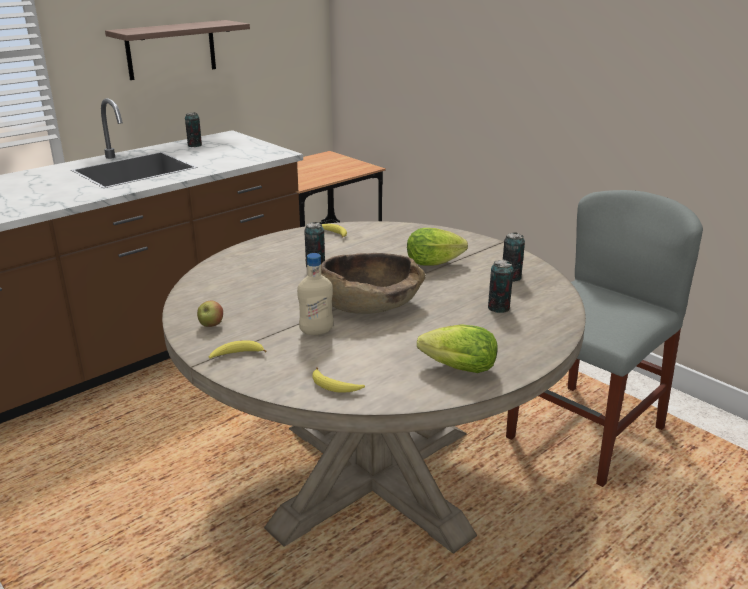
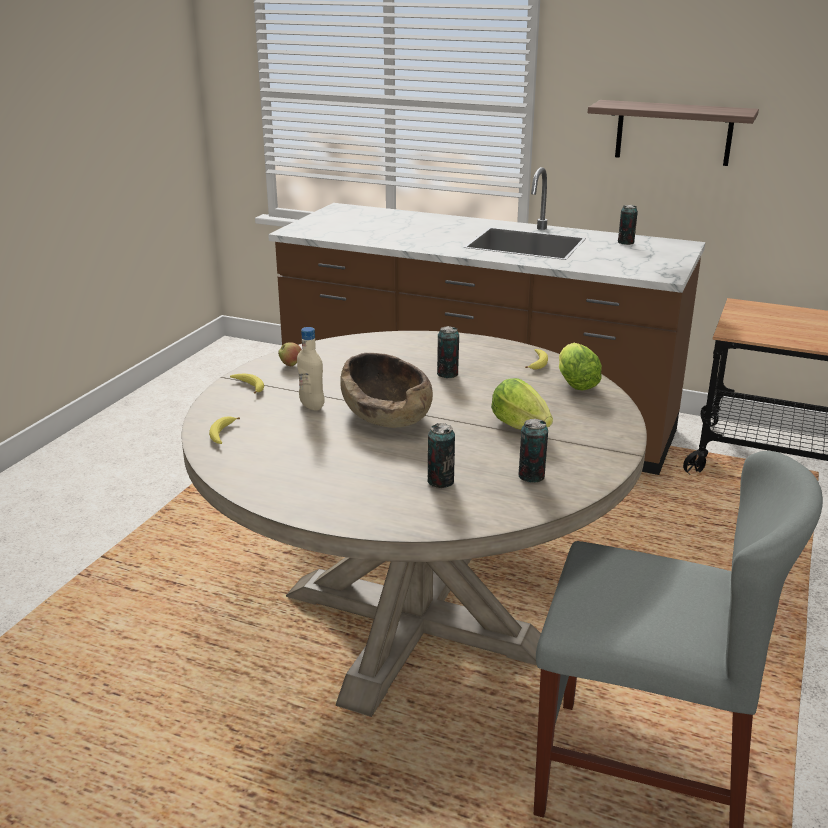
camera: 65 degrees right, 0 degrees up
(454, 368) = (288, 480): lettuce -> lettuce (574, 382)

